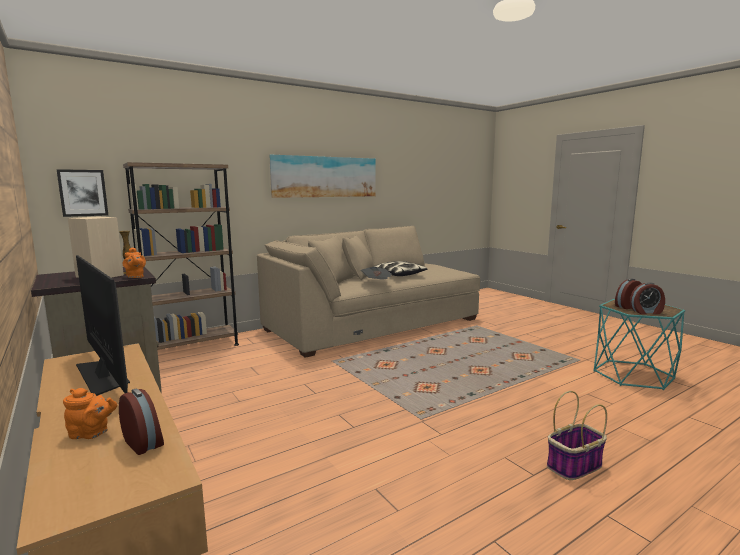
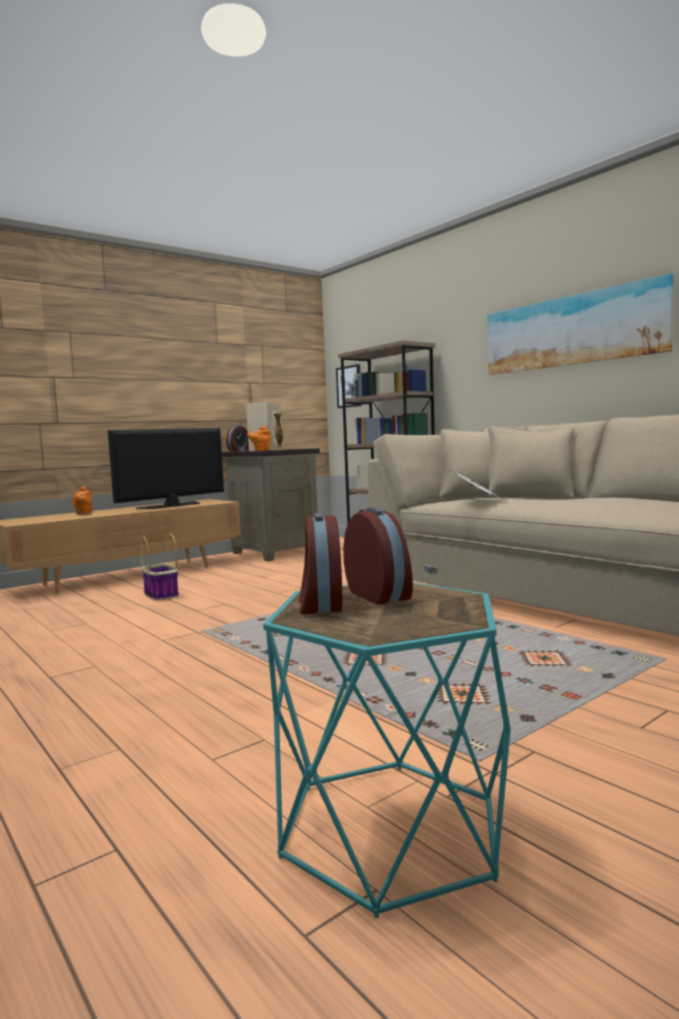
camera: 85 degrees right, 5 degrees down
(144, 442) = (62, 518): alarm clock -> alarm clock (239, 451)
(398, 274) = (562, 501): pillow -> none
(574, 466) = (45, 699): basket -> basket (161, 595)

